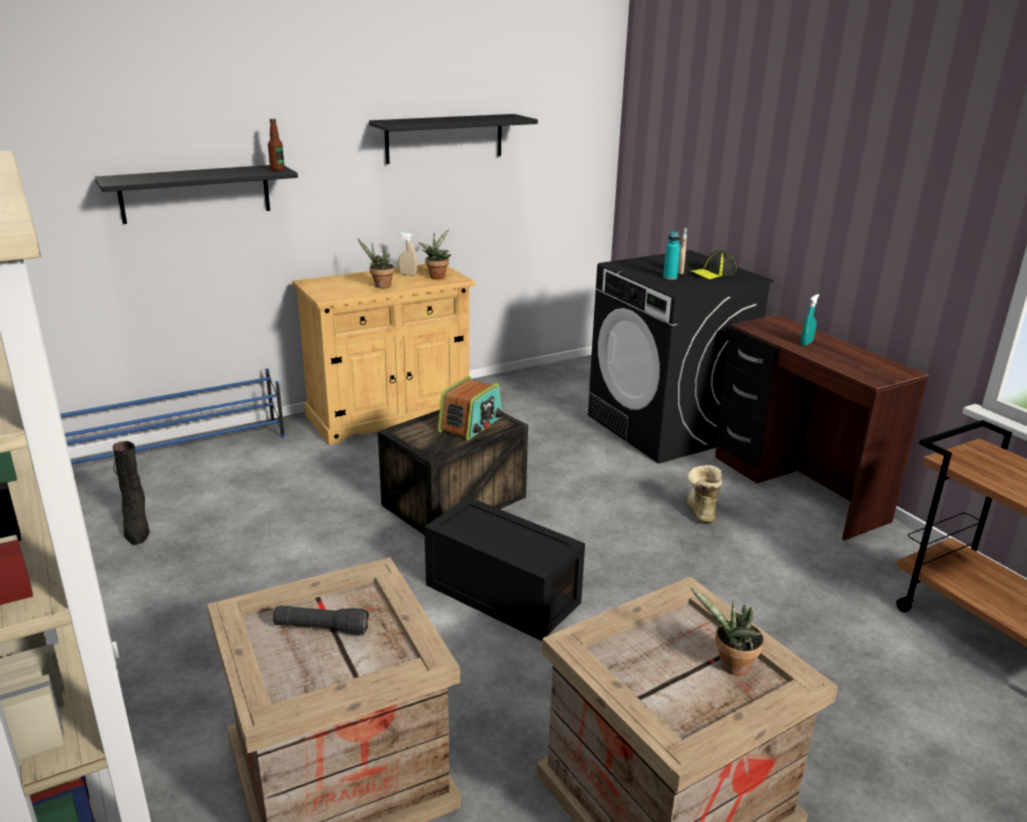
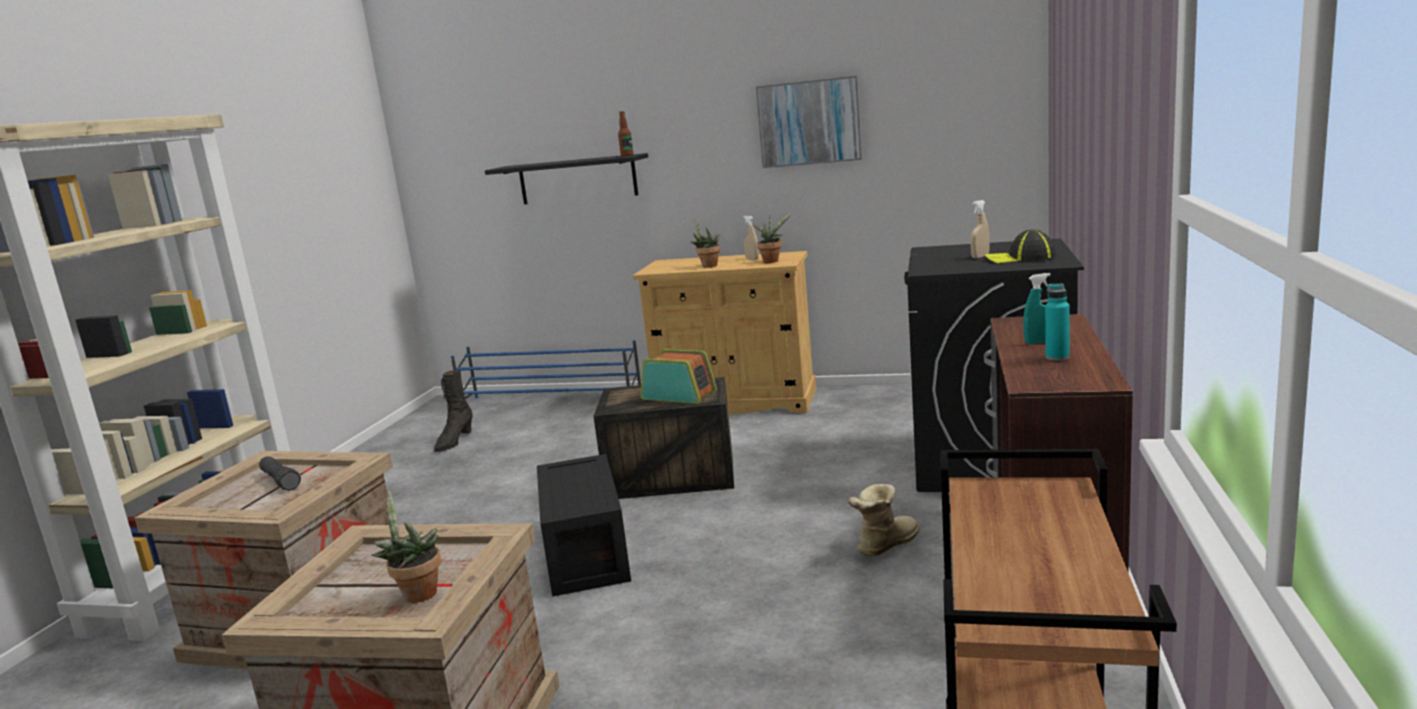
camera: 45 degrees right, 10 degrees down
(444, 138) = (809, 122): black shelf -> picture
(471, 424) = (679, 395): radio -> radio turned 135 degrees counterclockwise
(670, 277) = (953, 260): turquoise bottle -> turquoise bottle (1057, 357)

